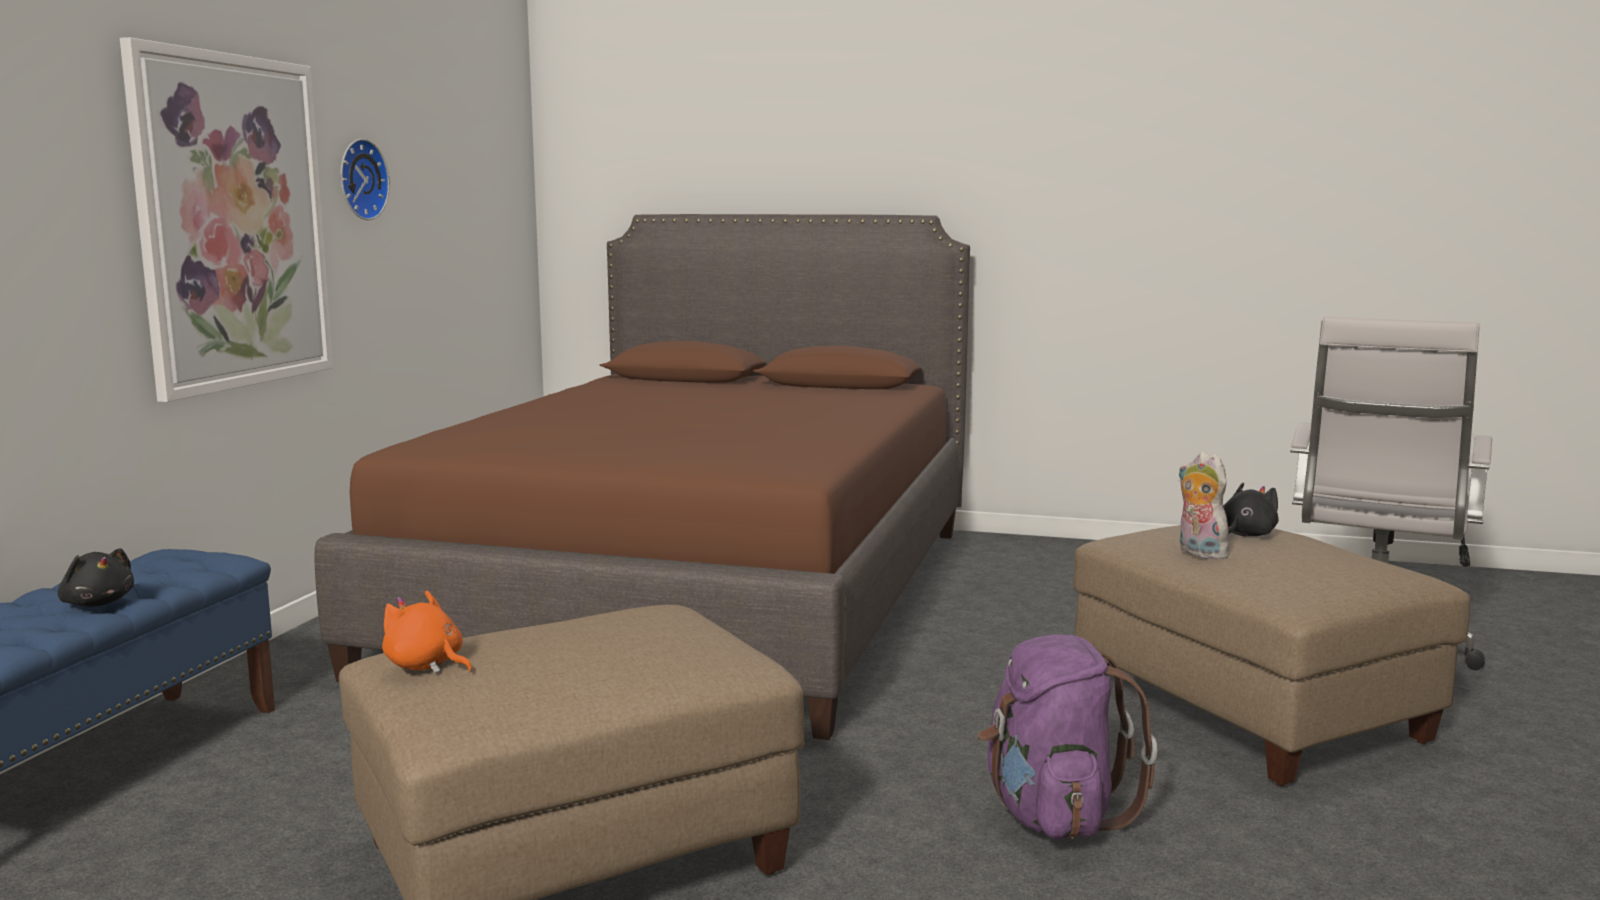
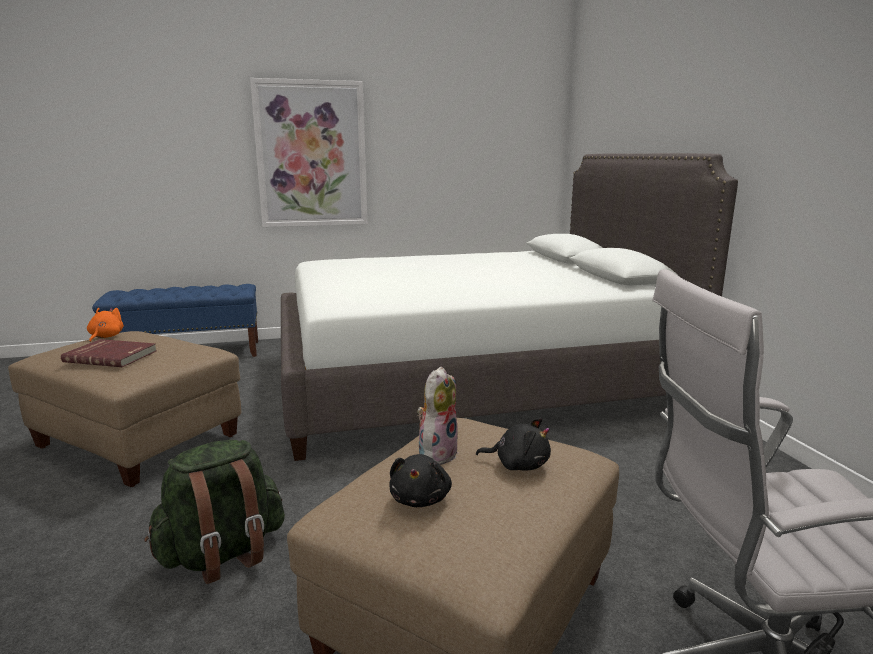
camera: 60 degrees right, 5 degrees up
(98, 603) = (179, 293): black plush toy -> black plush toy (421, 499)
(359, 179) = (401, 135): wall clock -> none
(608, 659) = (112, 356): none -> red book
(701, 594) = (470, 380): brown bed -> white bed
(1053, 816) = (223, 554): purple backpack -> green backpack

